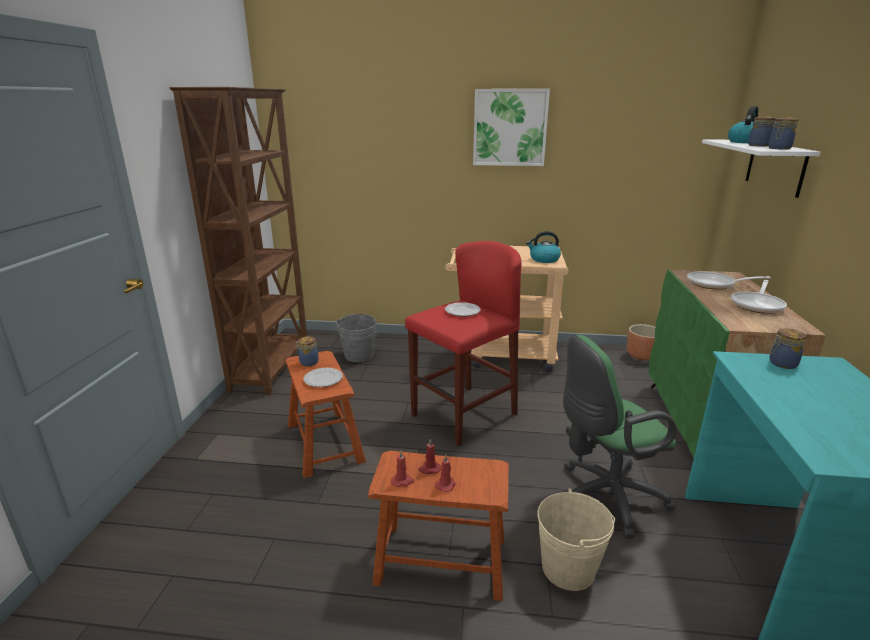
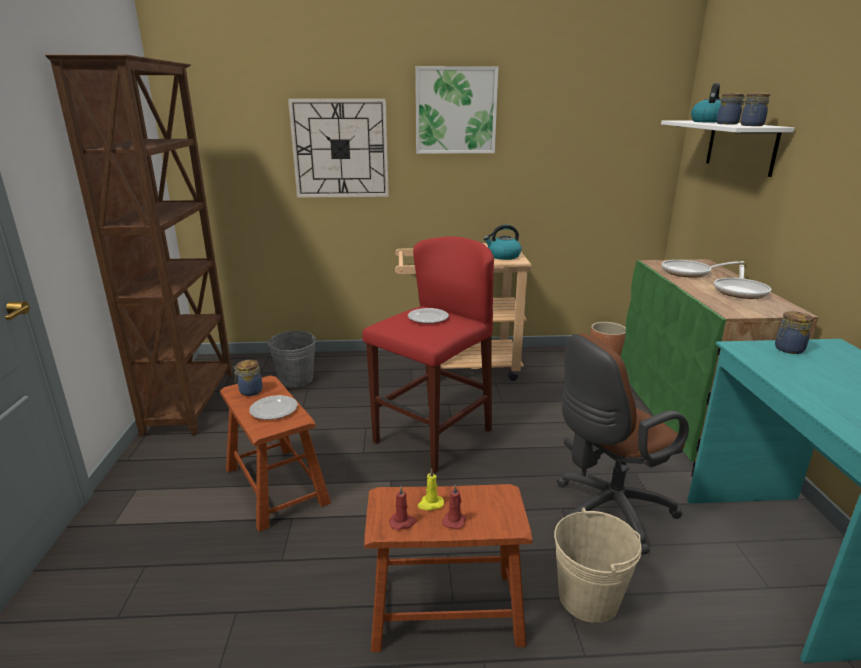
camera: 10 degrees left, 0 degrees up
(407, 159) = (340, 149): none -> wall clock
(429, 469) = (430, 504): red candle -> yellow candle
(604, 498) = (606, 512): green office chair -> brown office chair

